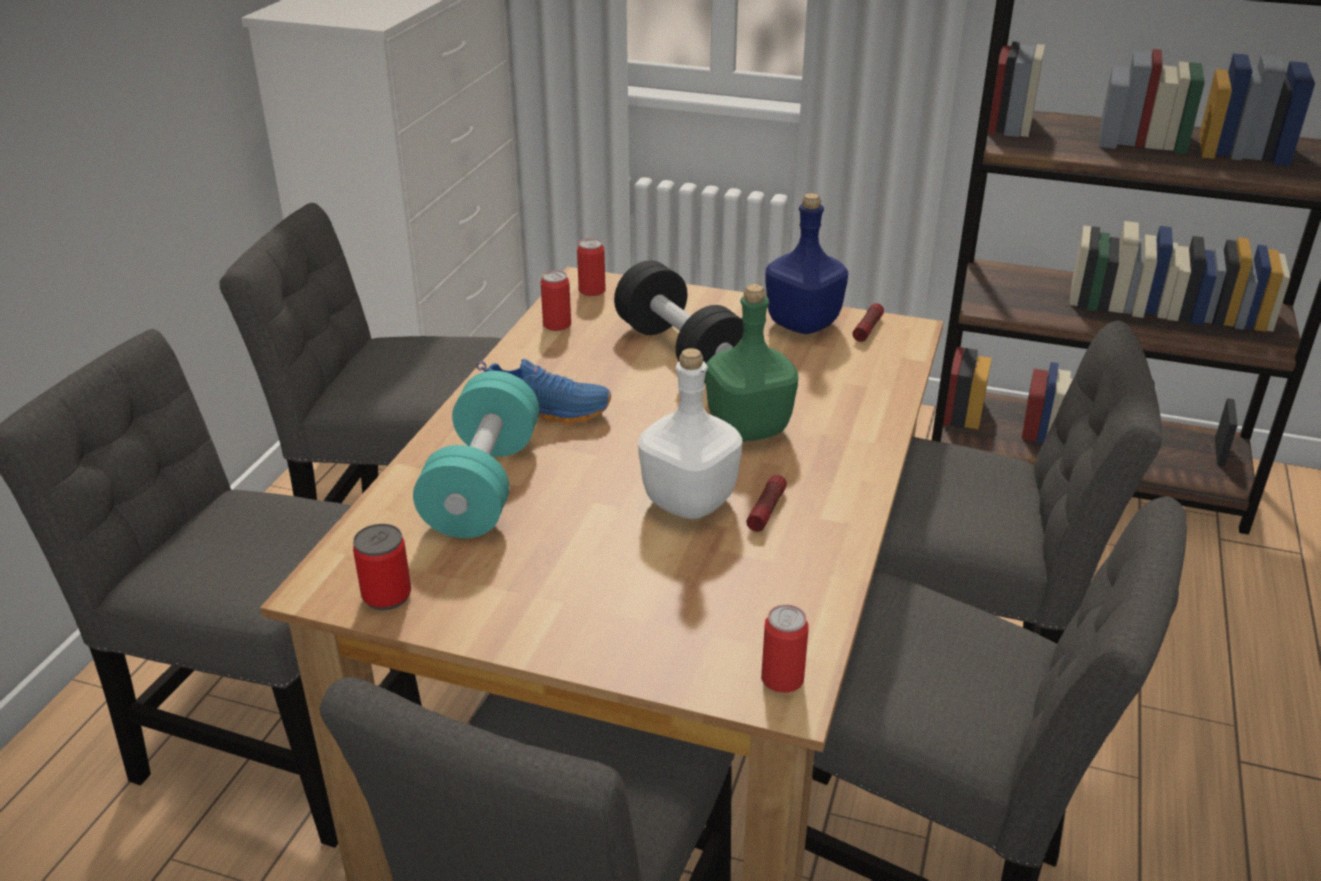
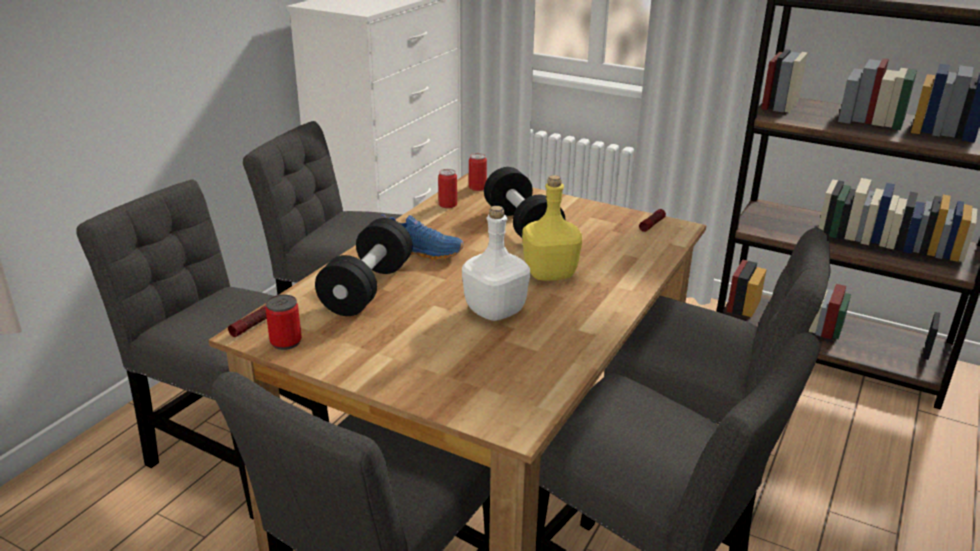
camera: 10 degrees right, 5 degrees down
(483, 485) = (367, 288): turquoise dumbbell -> black dumbbell
(747, 427) = (549, 273): green bottle -> yellow bottle
(766, 510) = (544, 321): flashlight -> flashlight (253, 325)
(782, 679) = (517, 417): can -> none
(803, 323) = (609, 218): blue bottle -> none

